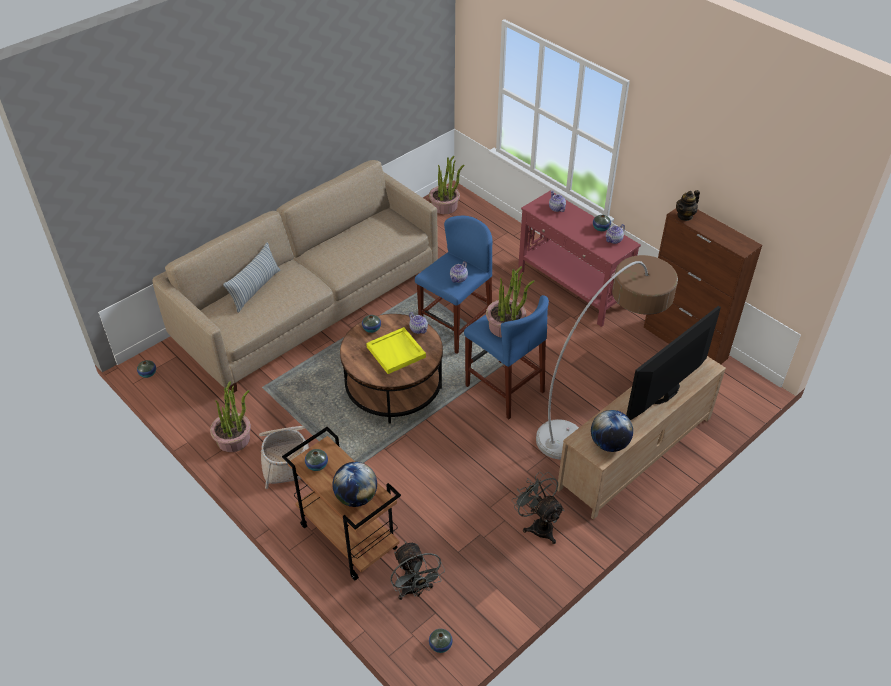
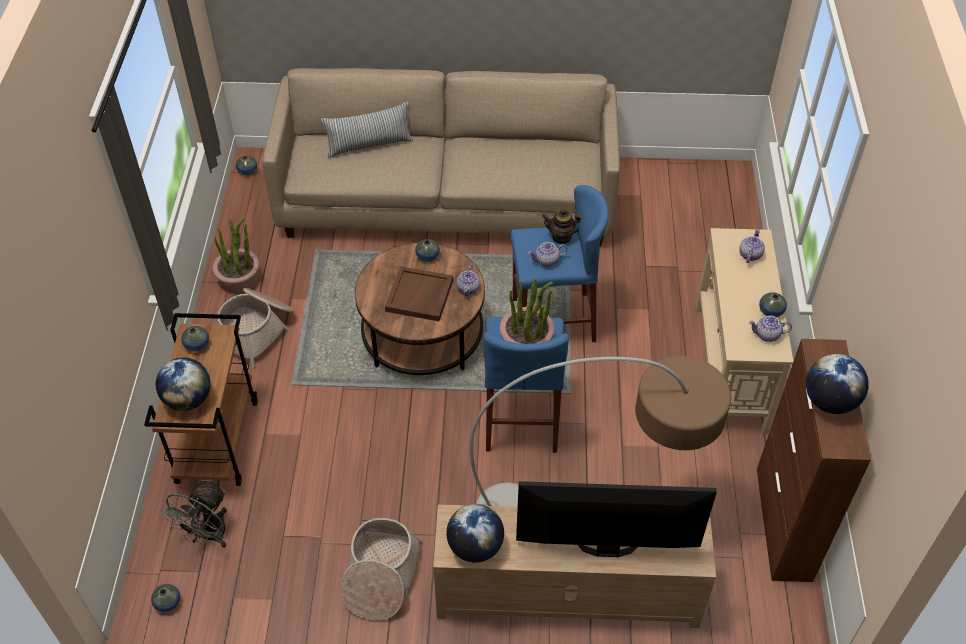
camera: 45 degrees right, 5 degrees up
(396, 352) = (420, 296): yellow tray -> brown tray
(444, 206) = (705, 183): potted plant -> none
(538, 525) = (380, 576): grey fan -> basket
(571, 289) = (729, 367): red console table -> beige console table
(685, 216) = (820, 356): teapot -> teapot (562, 237)
(715, 232) = (829, 401): none -> globe

